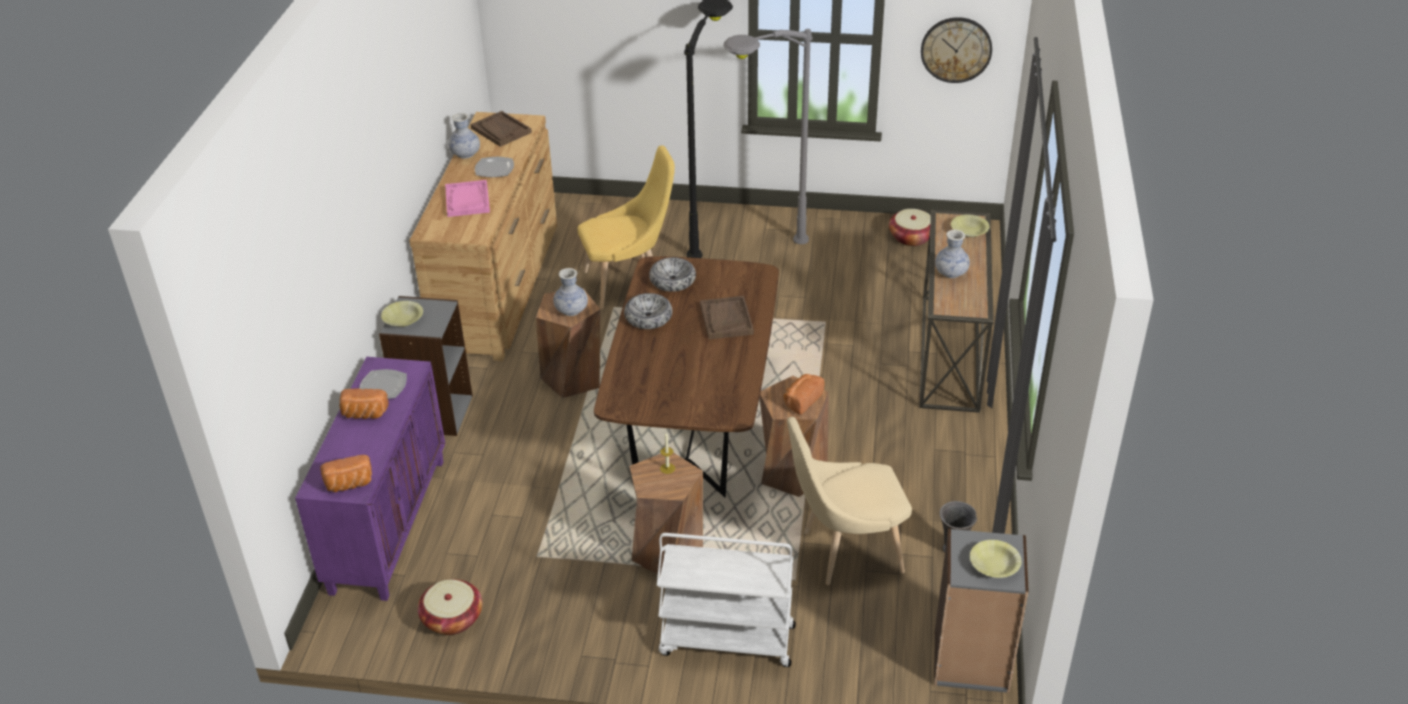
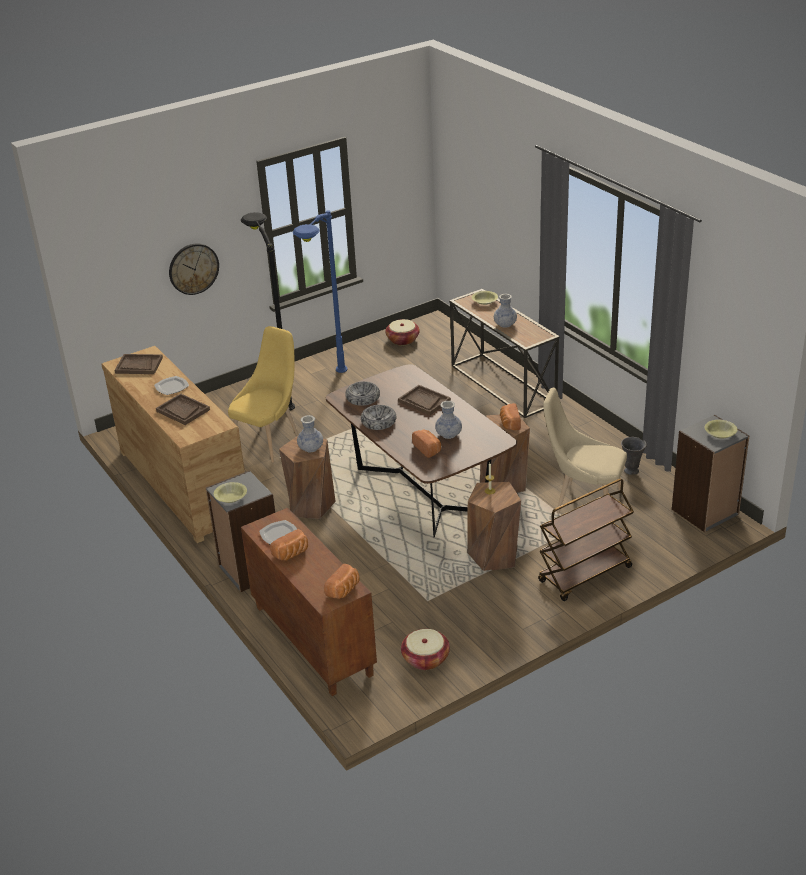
camera: 40 degrees left, 5 degrees down
(387, 524) = (311, 640): purple cabinet -> brown cabinet
(465, 154) = (136, 388): vase -> vase (448, 434)
(467, 200) = (183, 410): pink tray -> brown tray
(650, 378) = (428, 449): none -> bread
(726, 641) = (585, 575): white cart -> brown cart
(758, 255) = (327, 389): grey floor lamp -> blue floor lamp
(845, 552) = (583, 502): beige chair -> beige chair turned 75 degrees clockwise
(956, 49) = (396, 199): wall clock -> wall clock (193, 268)

